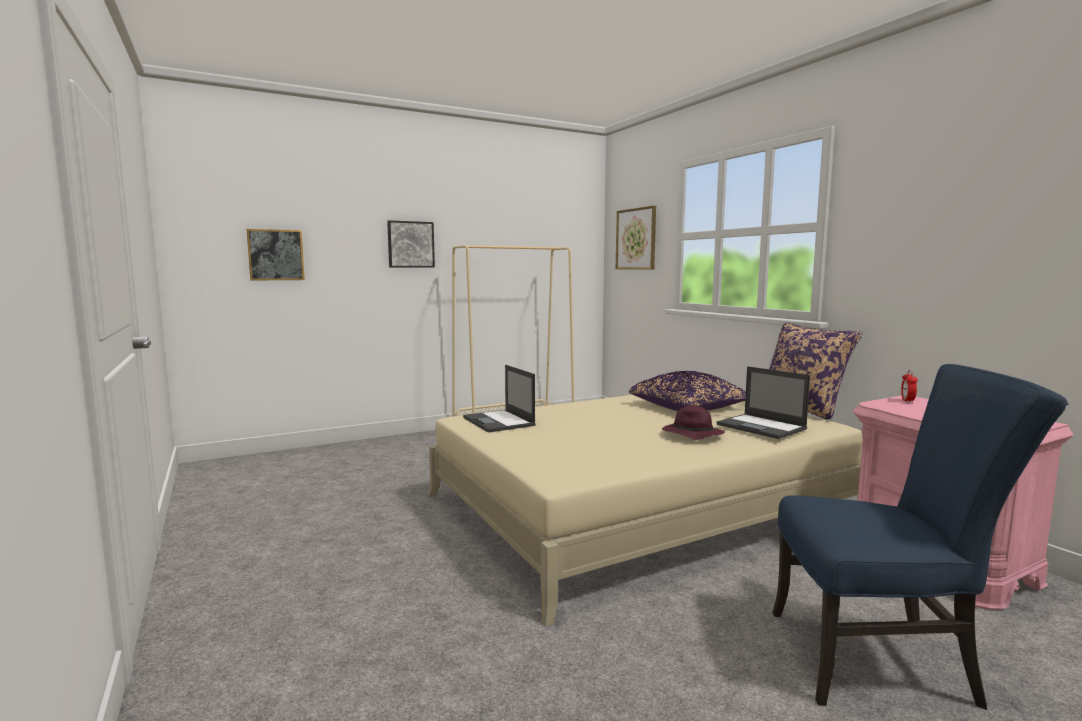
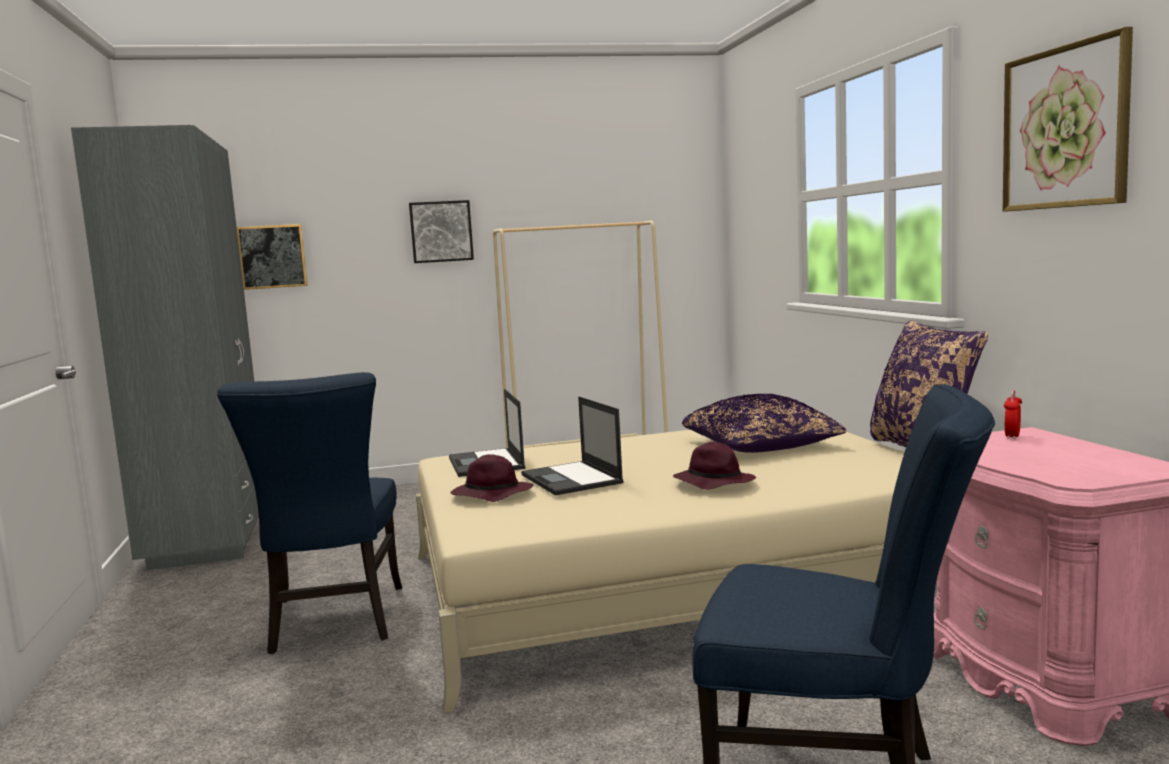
camera: 15 degrees right, 0 degrees up
(229, 484) = (210, 535): none -> grey wardrobe
(395, 554) = (334, 623): none -> blue chair
(532, 447) = (491, 495): none -> purple hat
(636, 239) = (757, 202): picture -> picture (1065, 128)
(762, 427) = (822, 473): laptop -> laptop (572, 479)

